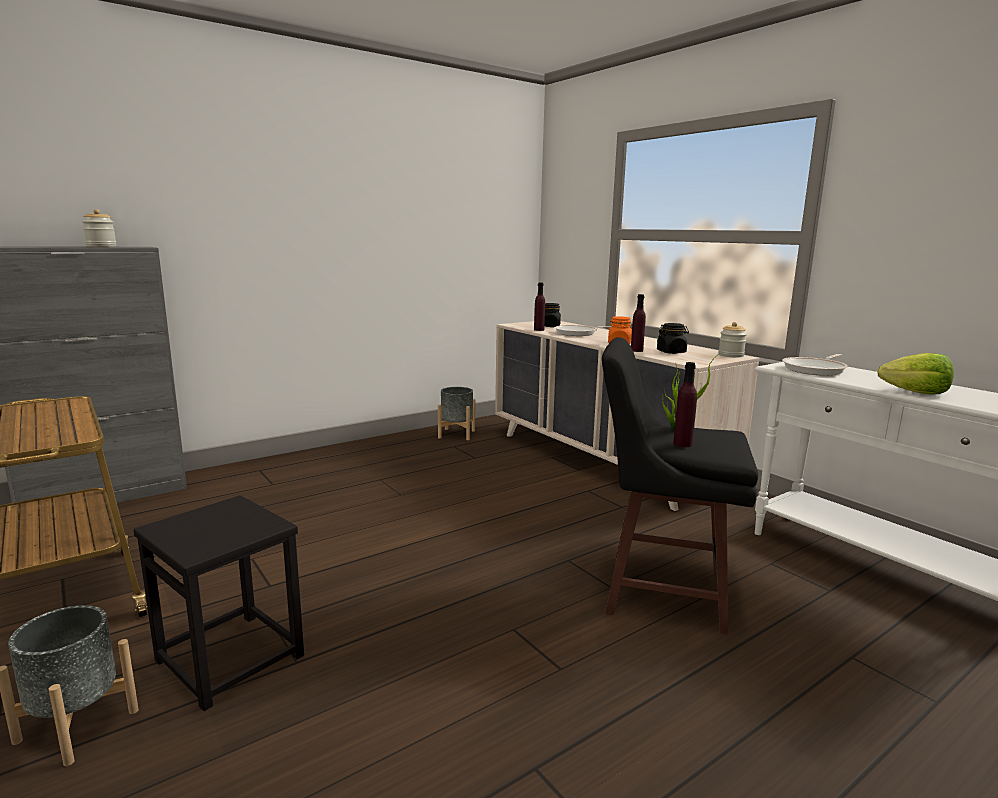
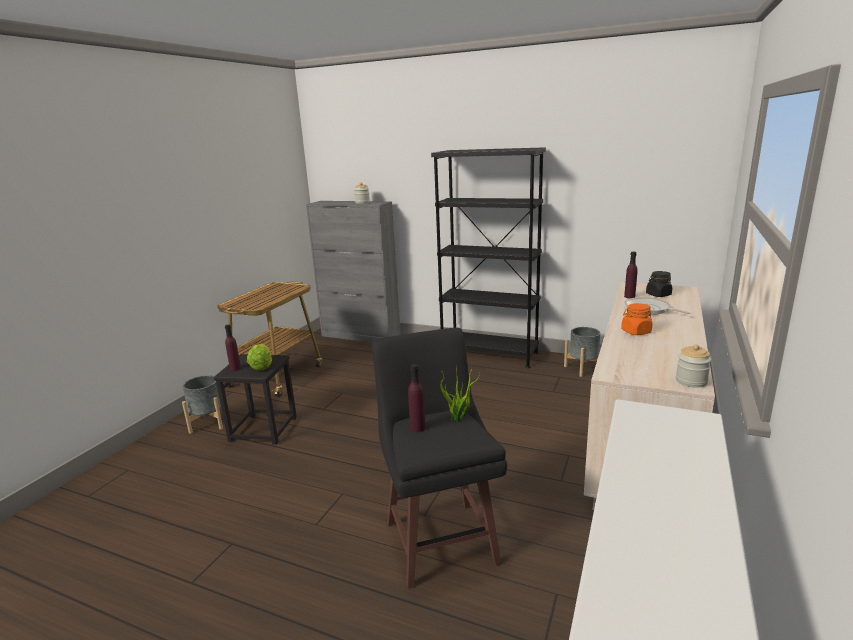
camera: 60 degrees right, 5 degrees up
(346, 453) = (489, 354): none -> black bookcase
(636, 350) = (618, 343): purple bottle -> purple bottle (235, 368)
(671, 352) = (644, 356): black jar -> none
(816, 369) = (657, 429): frying pan -> none
(916, 393) = (625, 497): lettuce -> lettuce (262, 366)

